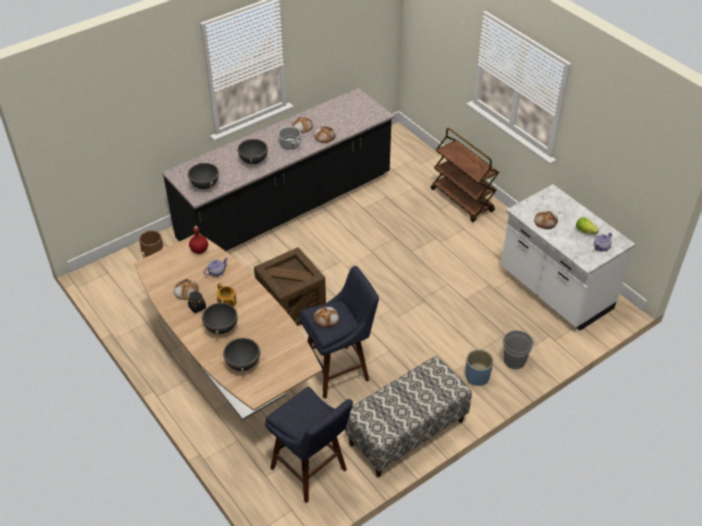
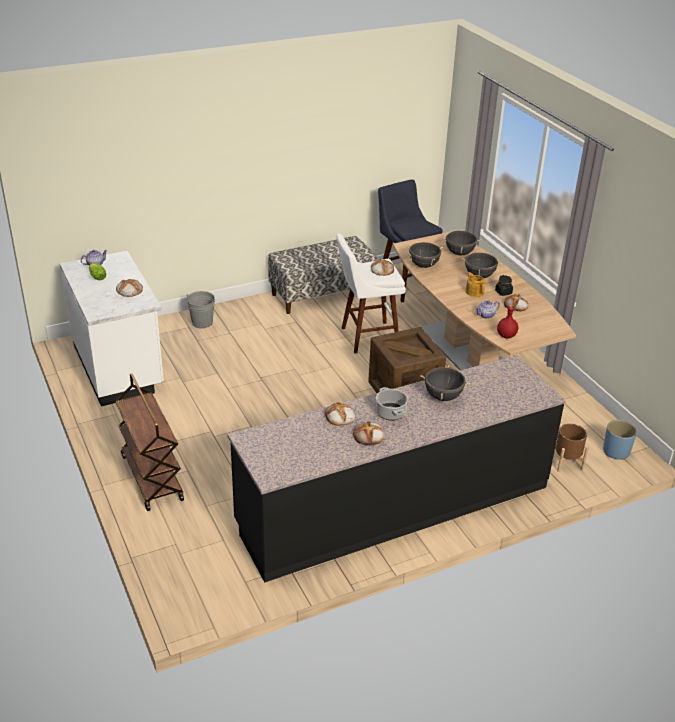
camera: 170 degrees left, 10 degrees down
(205, 185) = (506, 375): black cooking pot -> black cooking pot (423, 265)
(340, 370) = (366, 338): blue stool -> white stool
(477, 377) = (243, 317): blue planter -> blue planter (616, 451)

